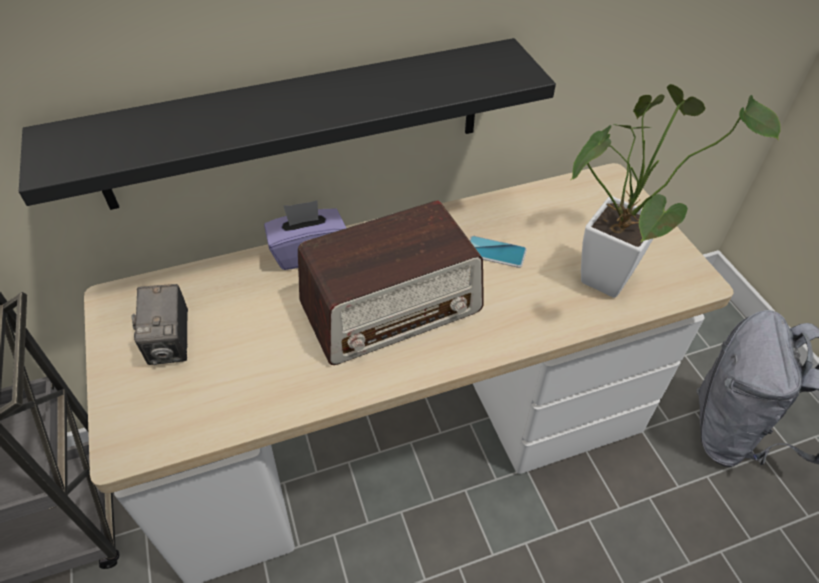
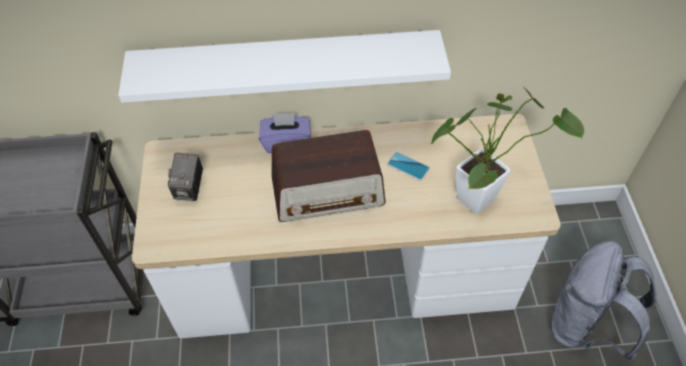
camera: 15 degrees right, 5 degrees up
(295, 125) = (287, 65): black shelf -> white shelf

